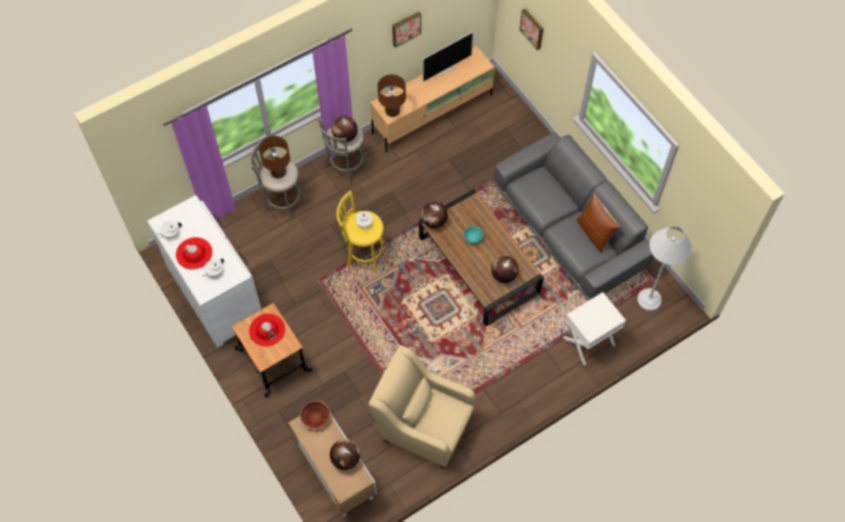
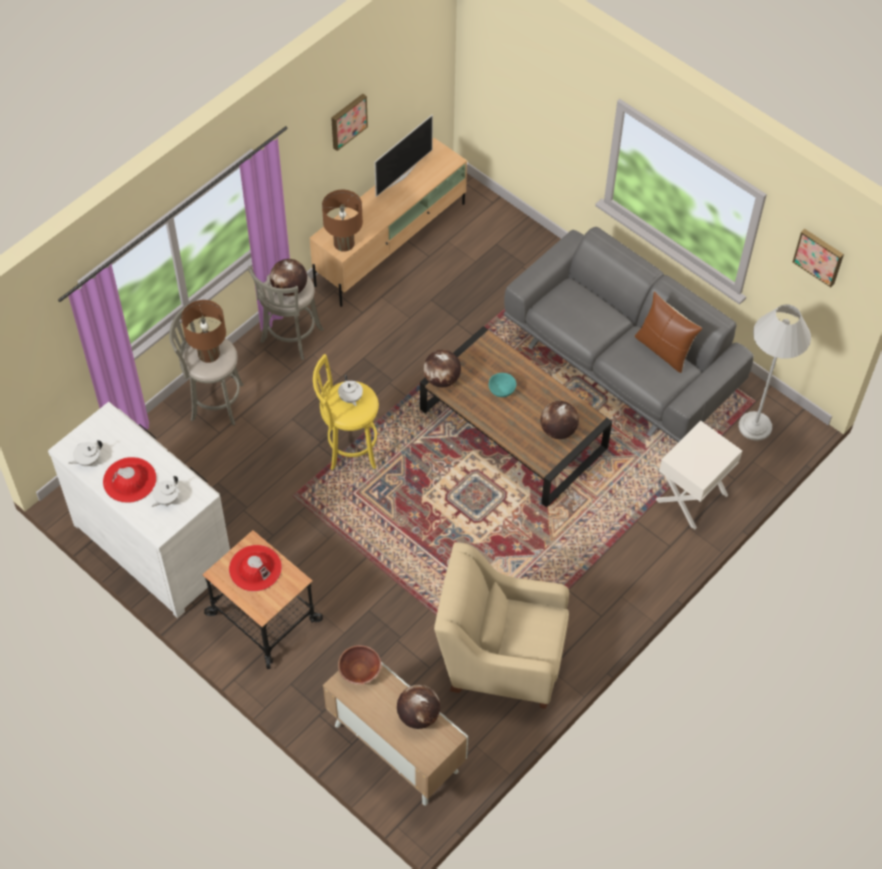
camera: 15 degrees left, 5 degrees down
(532, 28) = (516, 92): picture -> picture (819, 256)

